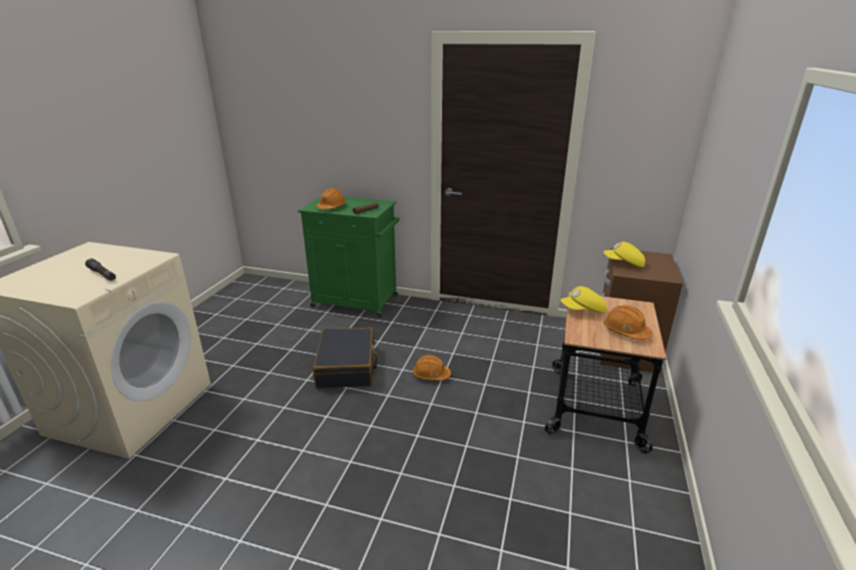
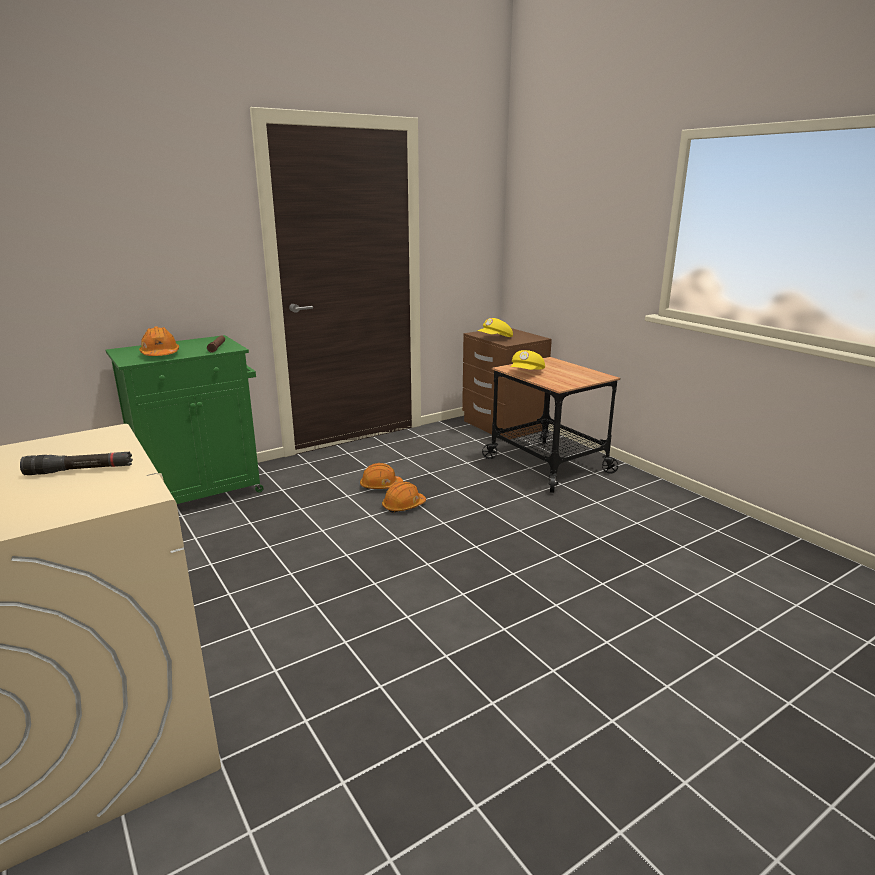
camera: 50 degrees left, 5 degrees down
(347, 367) = (312, 541): black suitcase -> none
(626, 331) = (574, 374): orange hard hat -> orange hard hat (381, 486)

